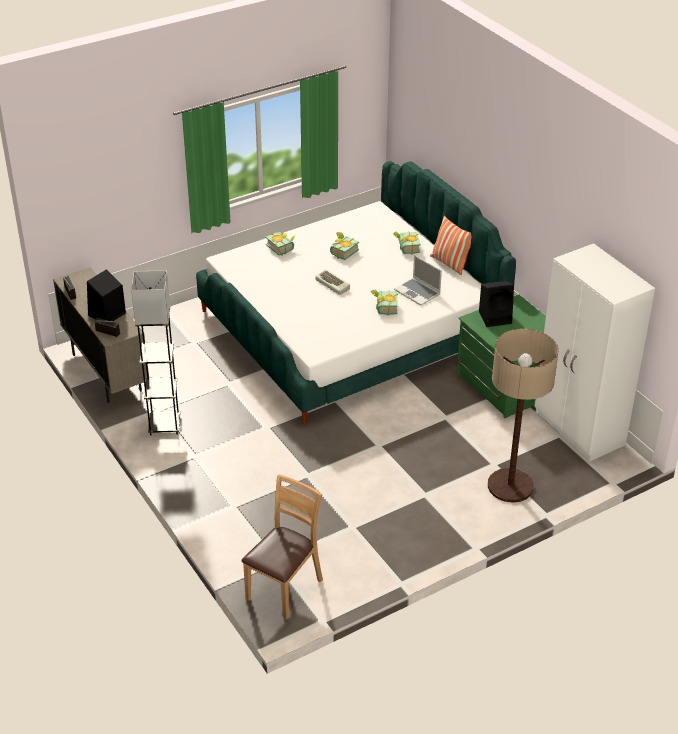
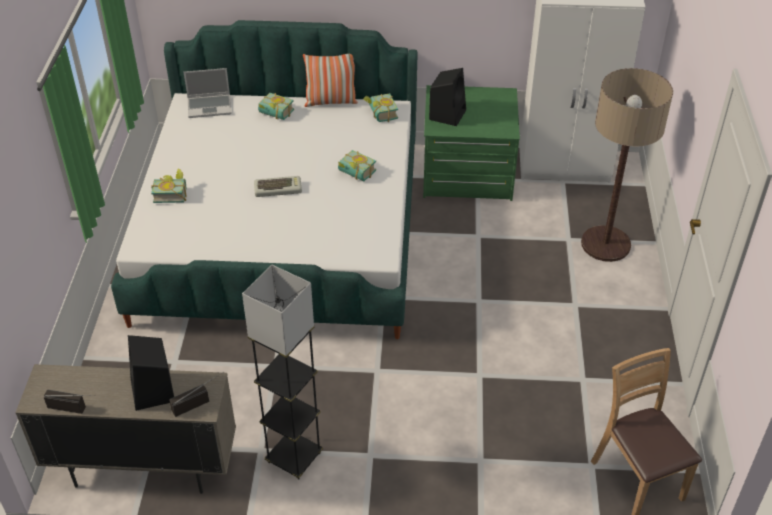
camera: 55 degrees left, 5 degrees up
(342, 252) = (230, 157): book -> book (380, 114)
(418, 292) = (354, 141): laptop -> laptop (210, 106)

